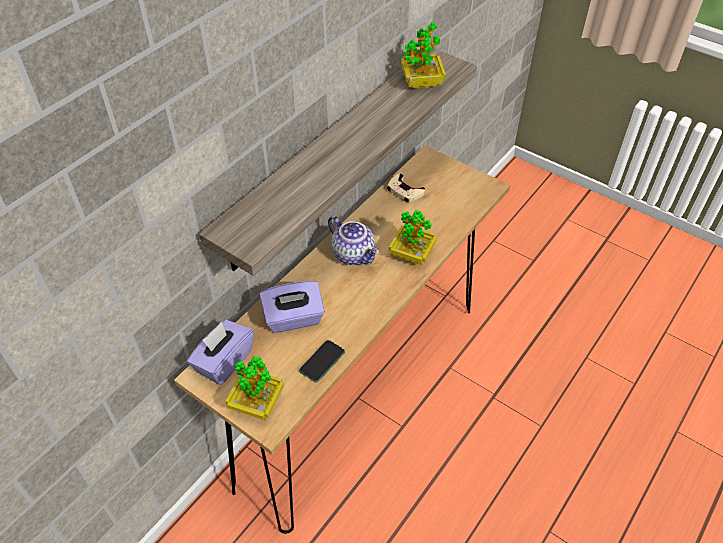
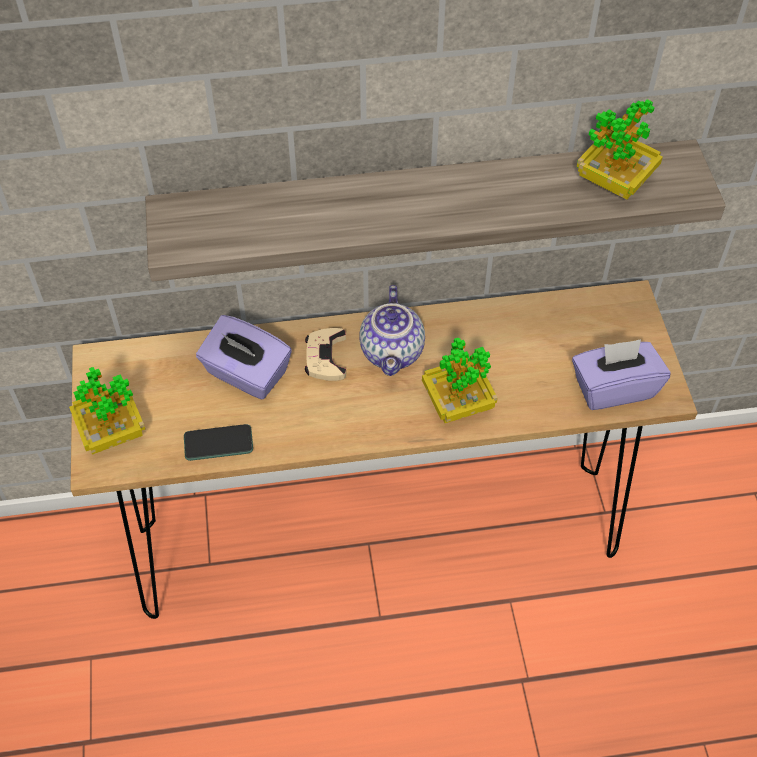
camera: 45 degrees right, 5 degrees up
(224, 361) = (132, 364): purple tissue box -> purple tissue box (614, 388)
(404, 191) = (546, 321): beige game controller -> beige game controller (325, 358)

